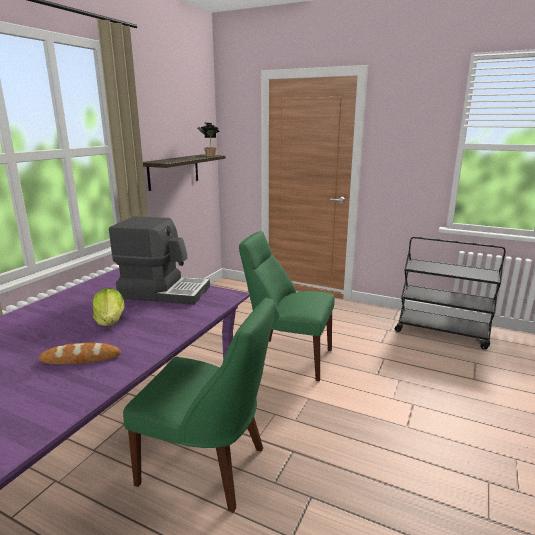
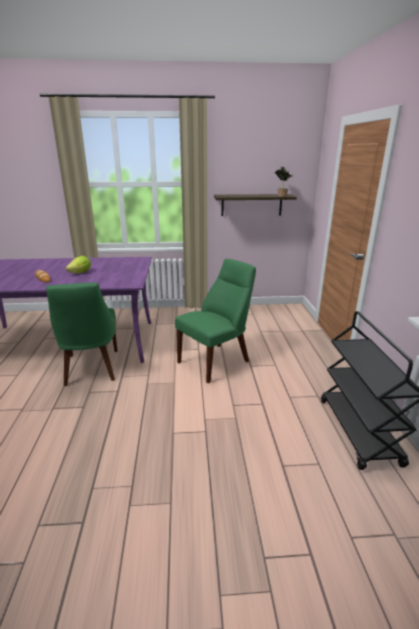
camera: 60 degrees right, 5 degrees up
(164, 292) = (125, 271): coffee machine -> none
(287, 357) = (216, 361): green chair -> green chair turned 60 degrees clockwise

